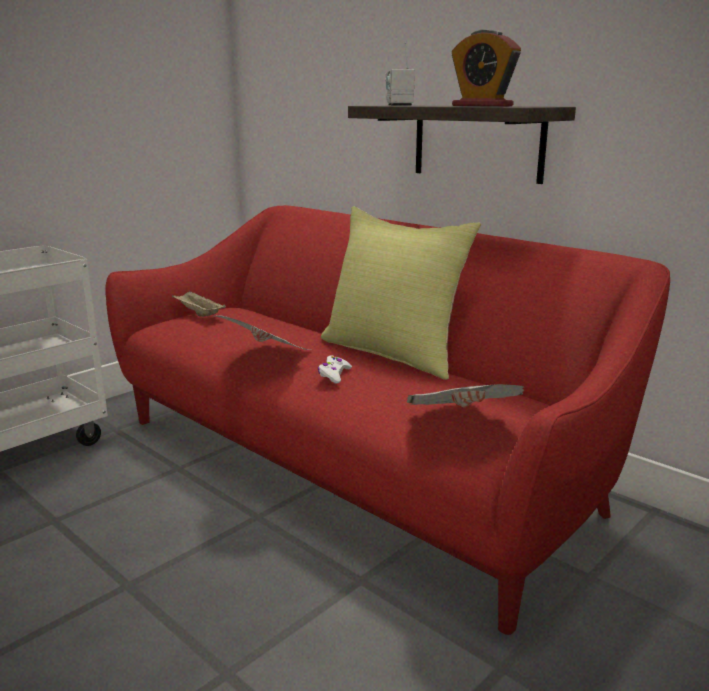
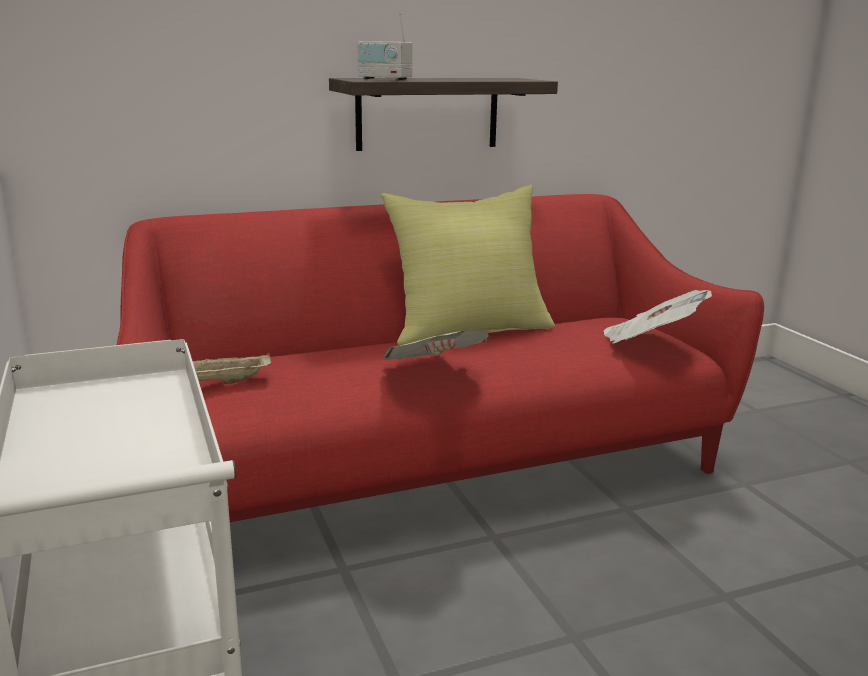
camera: 65 degrees left, 0 degrees up
(334, 375) = (510, 357): white game controller -> none
(482, 106) = (490, 79): alarm clock -> none

